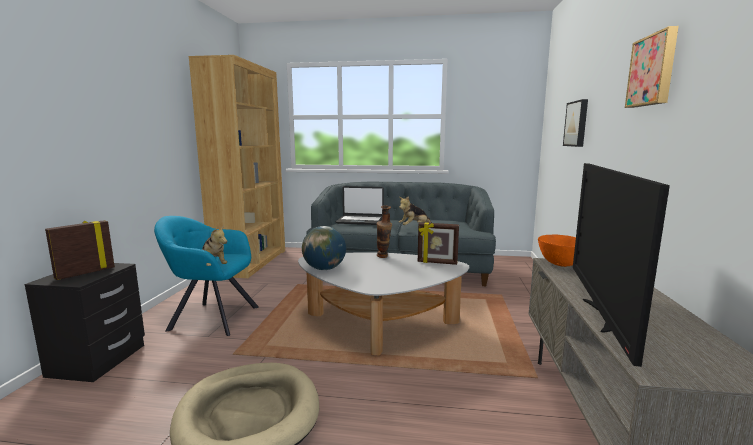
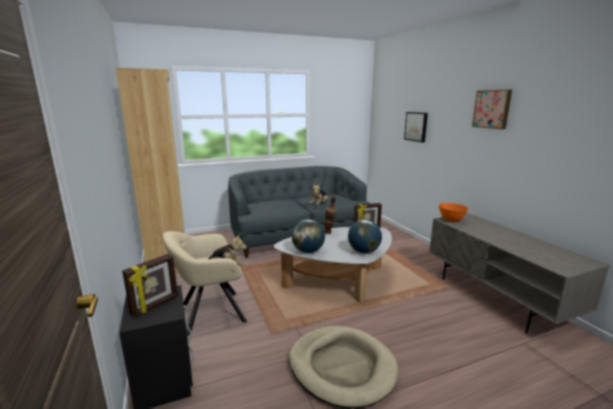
camera: 30 degrees left, 5 degrees up
(85, 273) = (155, 305): picture frame -> picture frame turned 150 degrees counterclockwise
(211, 318) = (210, 313): turquoise armchair -> beige armchair
(360, 221) = (272, 205): laptop -> none
(388, 282) = (363, 251): none -> globe
(601, 316) = (511, 248): television -> none

